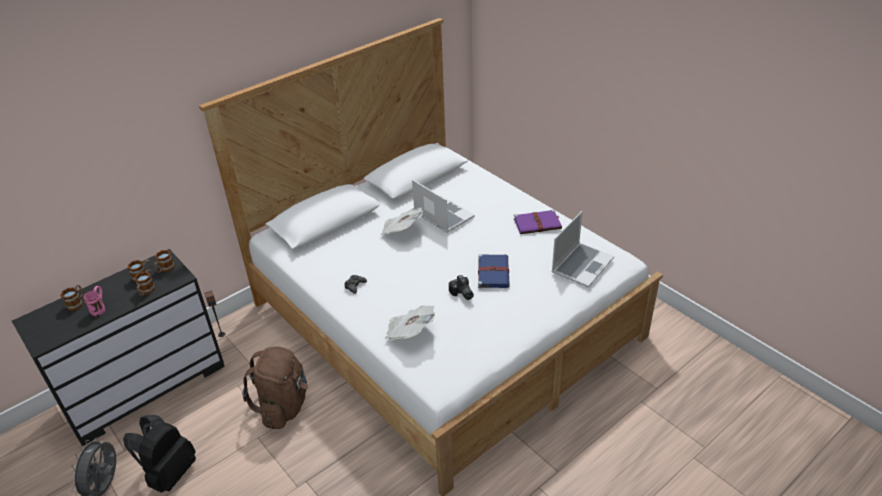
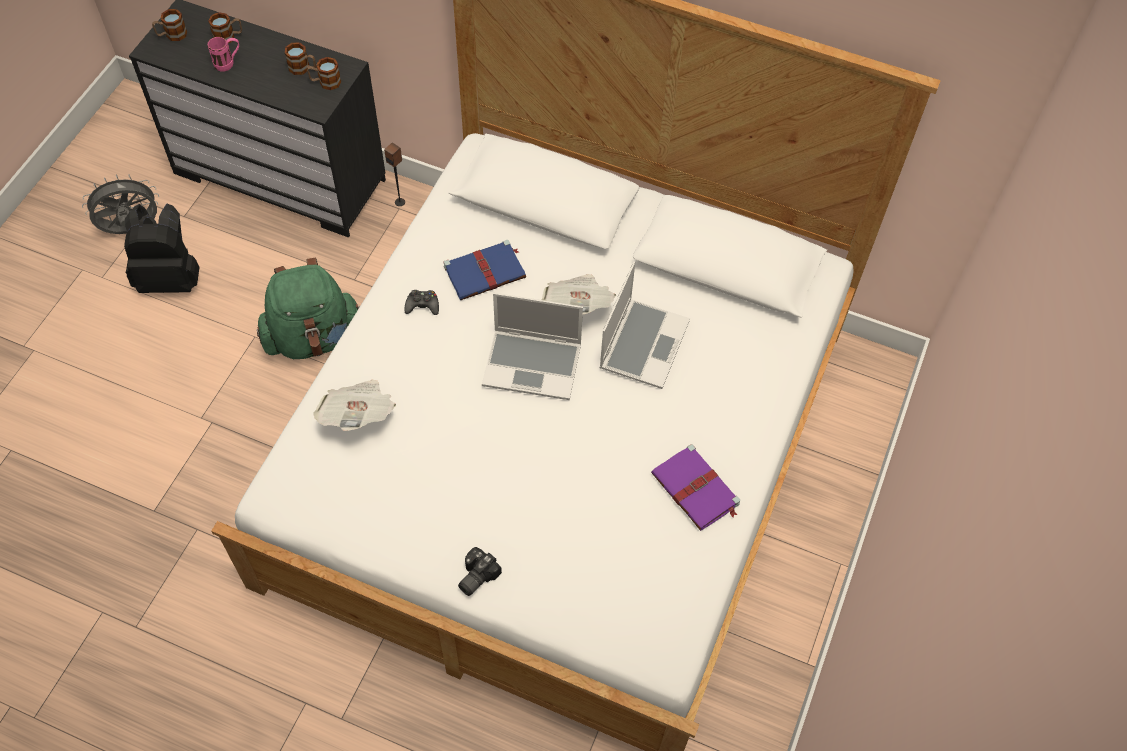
camera: 60 degrees right, 20 degrees up
(146, 292) = (276, 88): mug -> mug (172, 35)
(284, 406) = (314, 337): brown backpack -> green backpack
(461, 294) = (464, 447): camera -> camera (475, 576)
(493, 272) = (538, 470): blue book -> blue book (486, 272)
(582, 265) = (619, 593): laptop -> laptop (533, 364)

